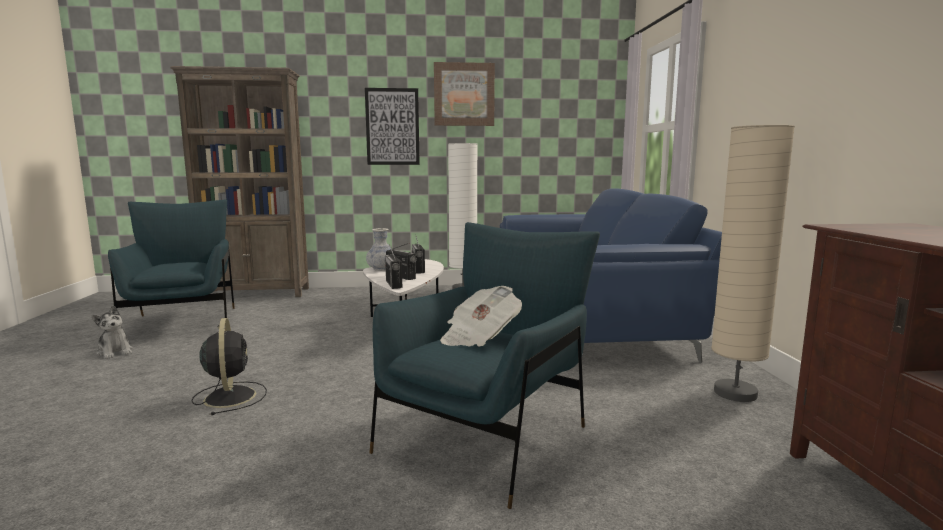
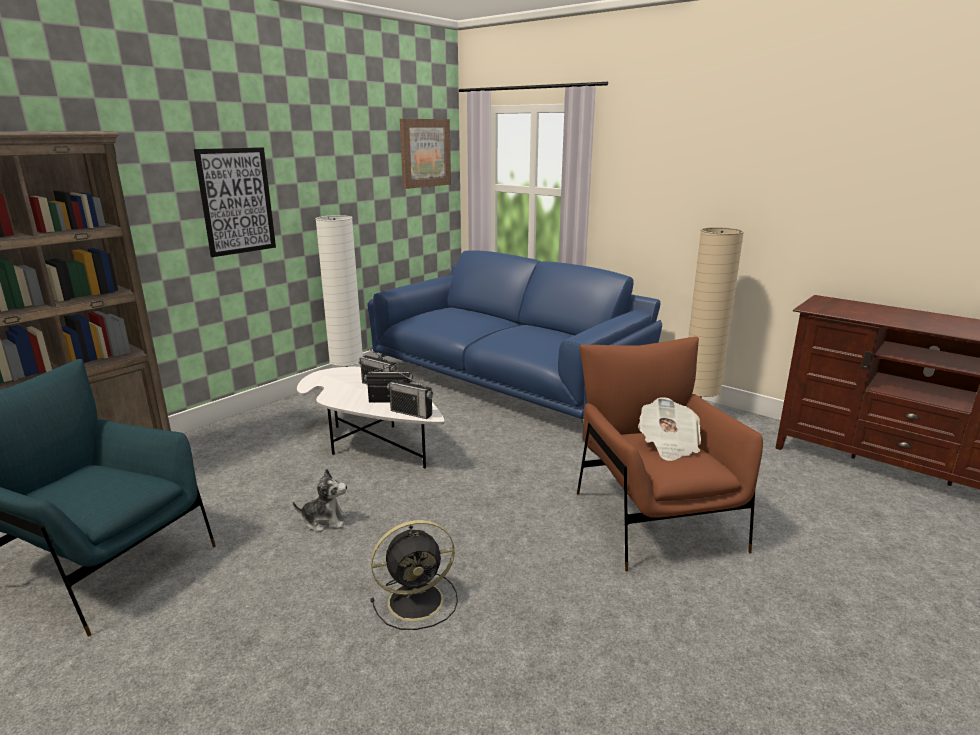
camera: 45 degrees left, 10 degrees up
(115, 352) = (121, 645): plush toy -> plush toy (325, 521)
(230, 396) = (418, 600): black fan -> black fan turned 135 degrees clockwise
(381, 269) = (339, 396): vase -> none
(464, 94) = (314, 153): picture -> picture (424, 153)
(486, 436) = (654, 517): blue armchair -> brown armchair

